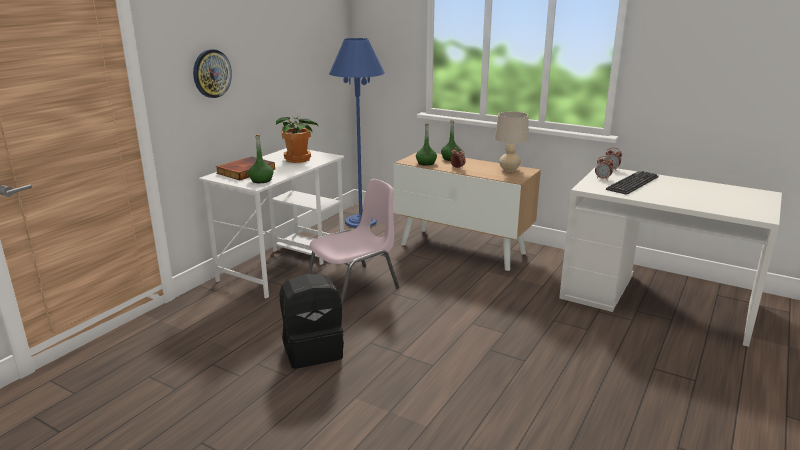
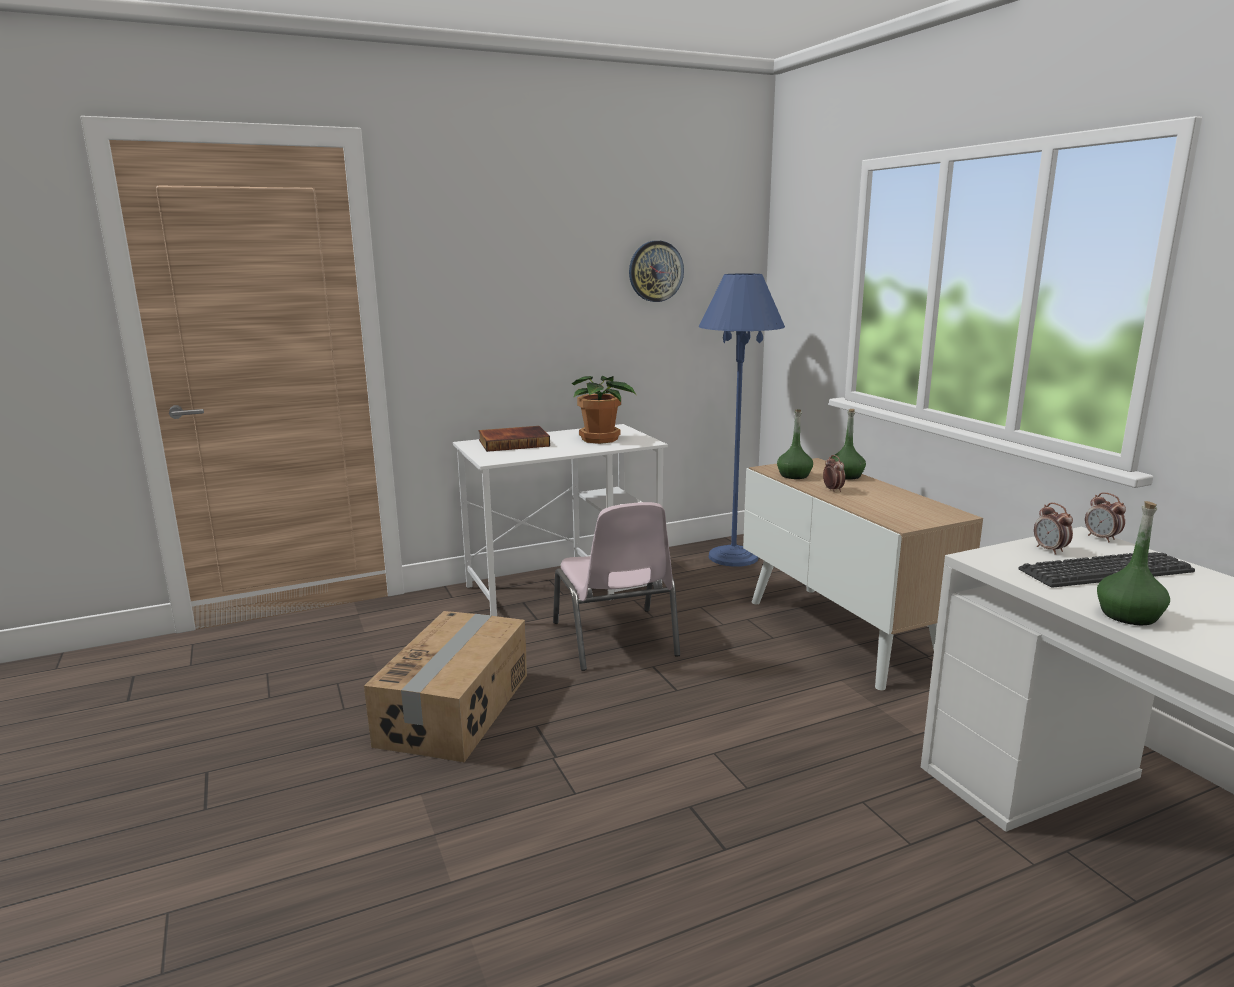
camera: 35 degrees right, 5 degrees down
(211, 73) = (492, 306): wall clock -> wall clock (655, 271)
(261, 180) = (508, 456): green bottle -> green bottle (1129, 615)
(313, 350) = (456, 709): black backpack -> cardboard box
(354, 285) = (615, 640): pink chair -> pink chair turned 75 degrees clockwise
(509, 170) = (919, 508): beige table lamp -> none

